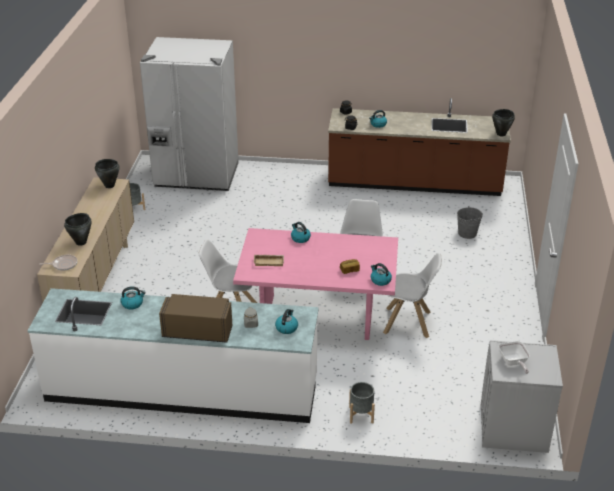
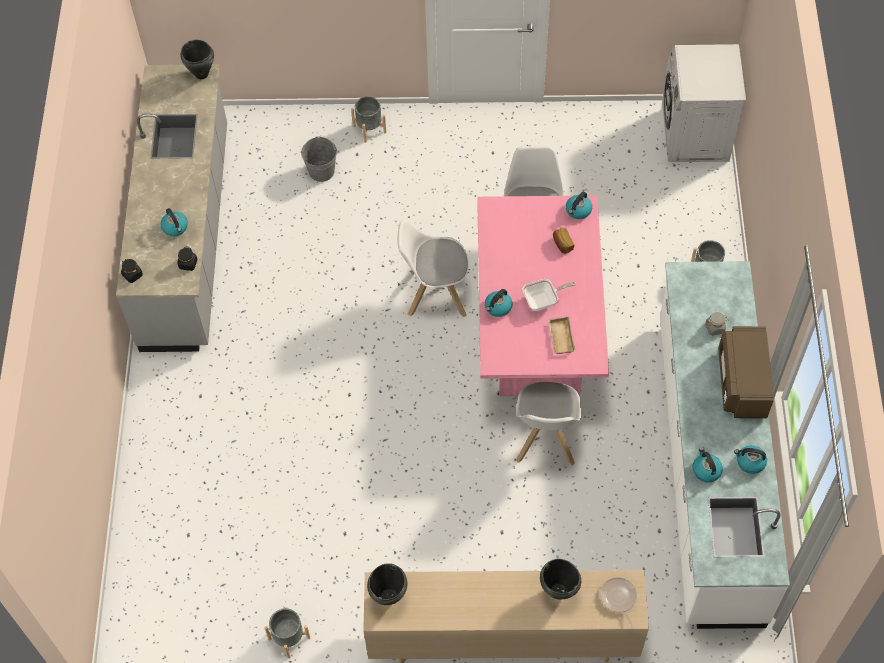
camera: 95 degrees left, 25 degrees up
(196, 175) = (172, 558): white fridge -> none
(286, 328) = (713, 290): kettle -> kettle (750, 462)
(414, 183) = (187, 236): brown counter -> grey counter
(507, 255) = (369, 129): none -> grey planter
(513, 363) = (714, 81): frying pan -> frying pan (543, 301)

